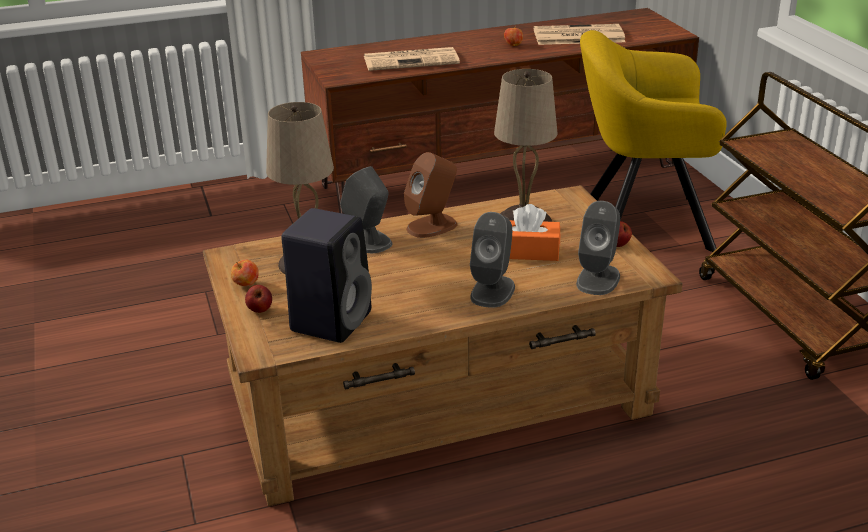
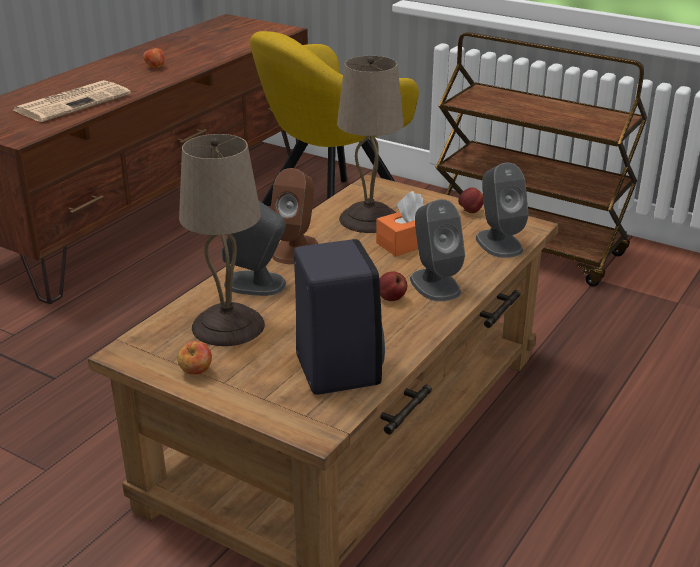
camera: 40 degrees left, 0 degrees up
(260, 310) = (249, 390): apple -> apple (391, 298)
(577, 36) = (203, 48): newspaper -> none

